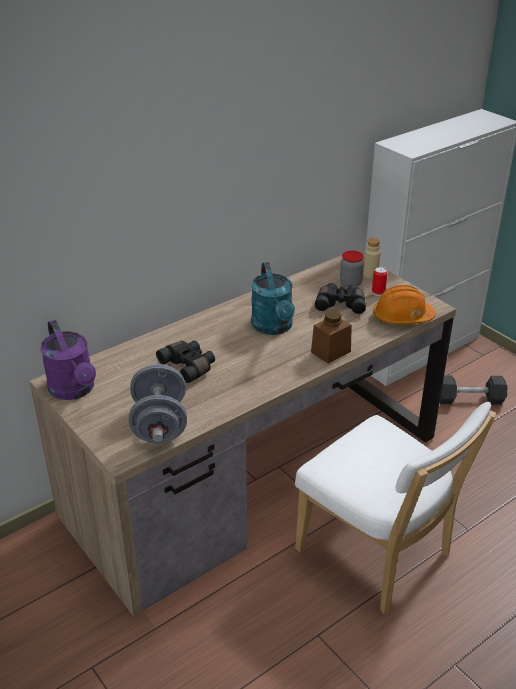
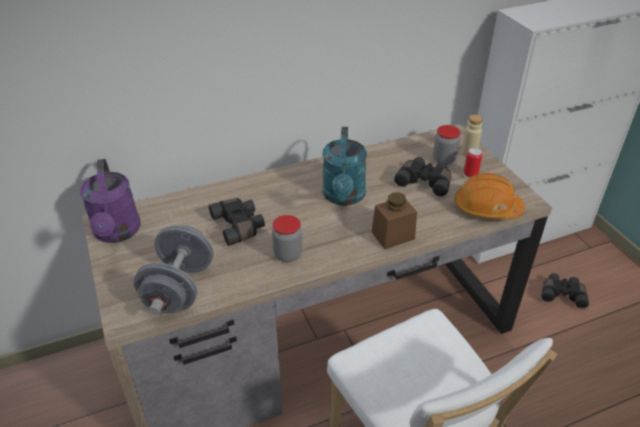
camera: 15 degrees right, 5 degrees up
(244, 381) = (287, 254): none -> jar
(469, 399) = (562, 294): grey dumbbell -> black binoculars

